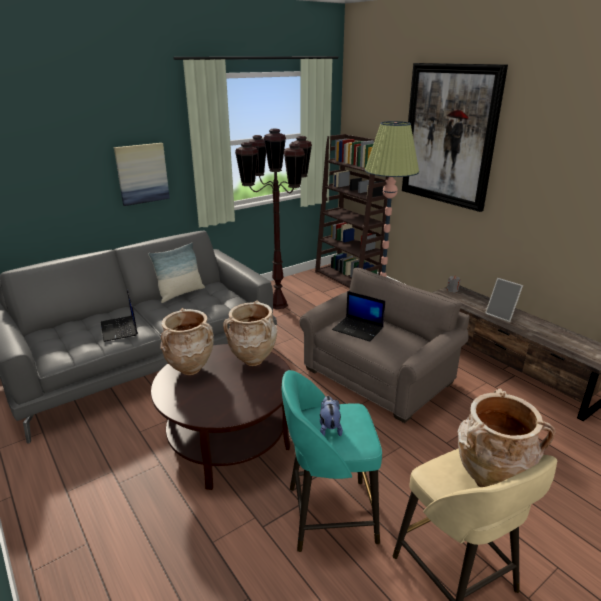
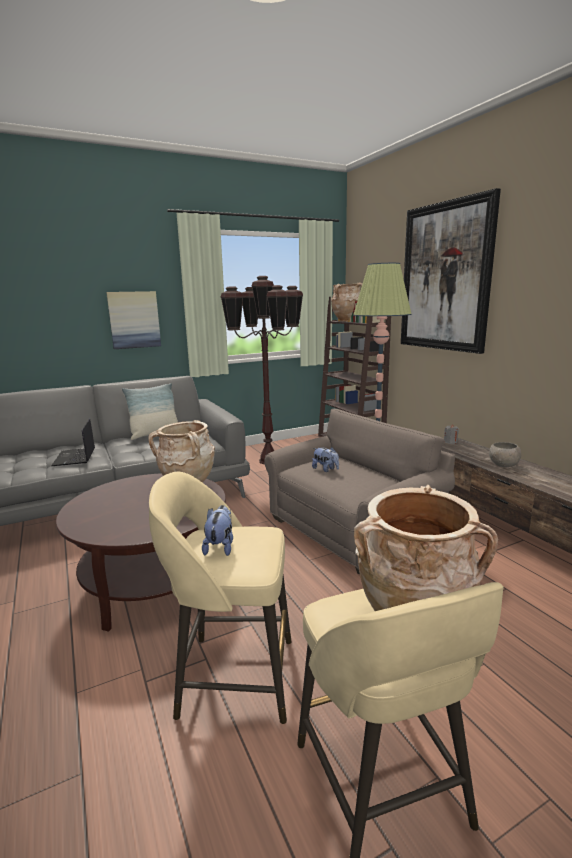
camera: 10 degrees right, 10 degrees down
(191, 371) = (117, 493): beige vase -> beige vase (346, 321)
(328, 514) = (233, 676): turquoise stool -> beige stool
(358, 329) = (325, 469): laptop -> plush toy
(501, 315) = (503, 465): picture frame -> grey bowl

